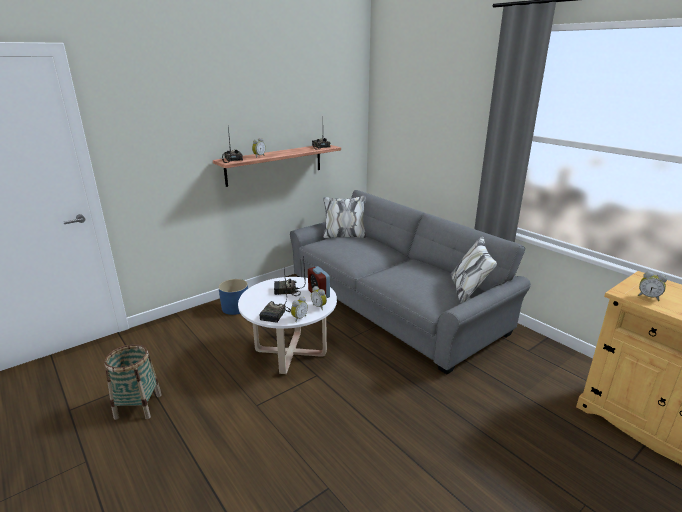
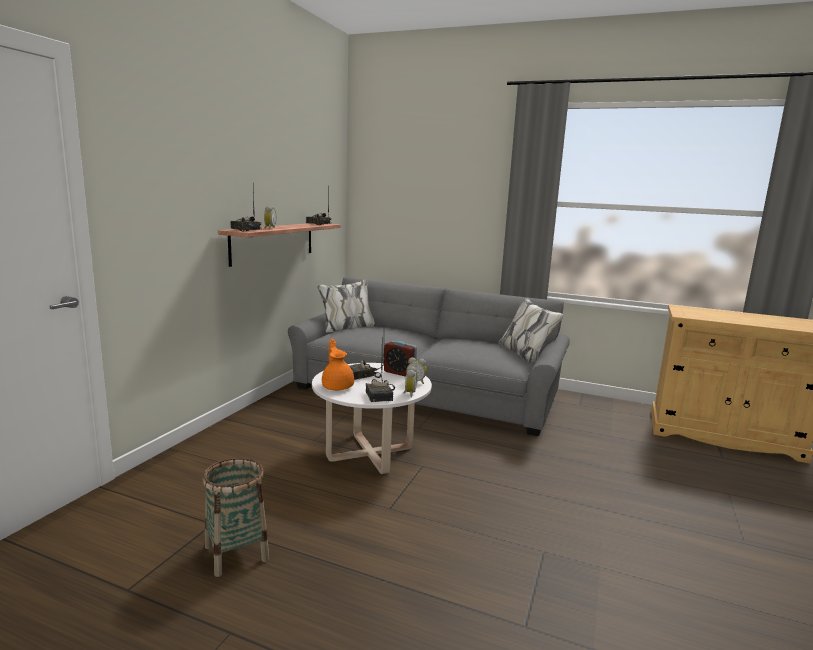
camera: 30 degrees left, 10 degrees down
(235, 307) = (250, 427): blue planter -> none
(257, 298) = (337, 386): none -> orange teapot
(648, 297) = (700, 315): alarm clock -> none

